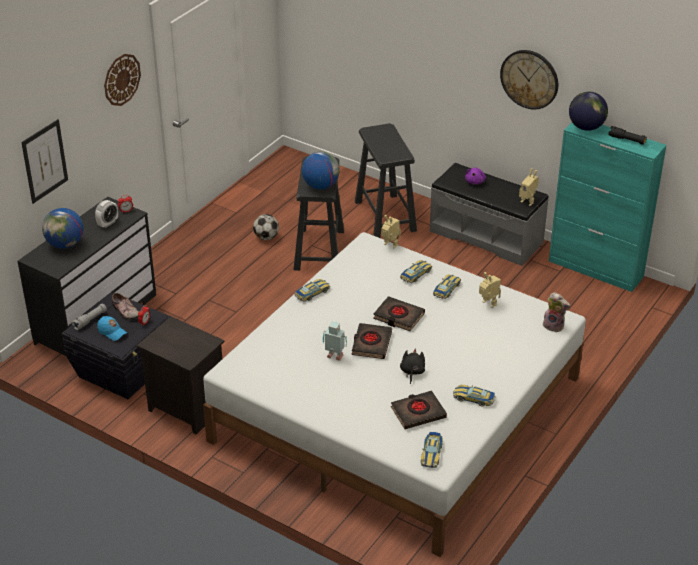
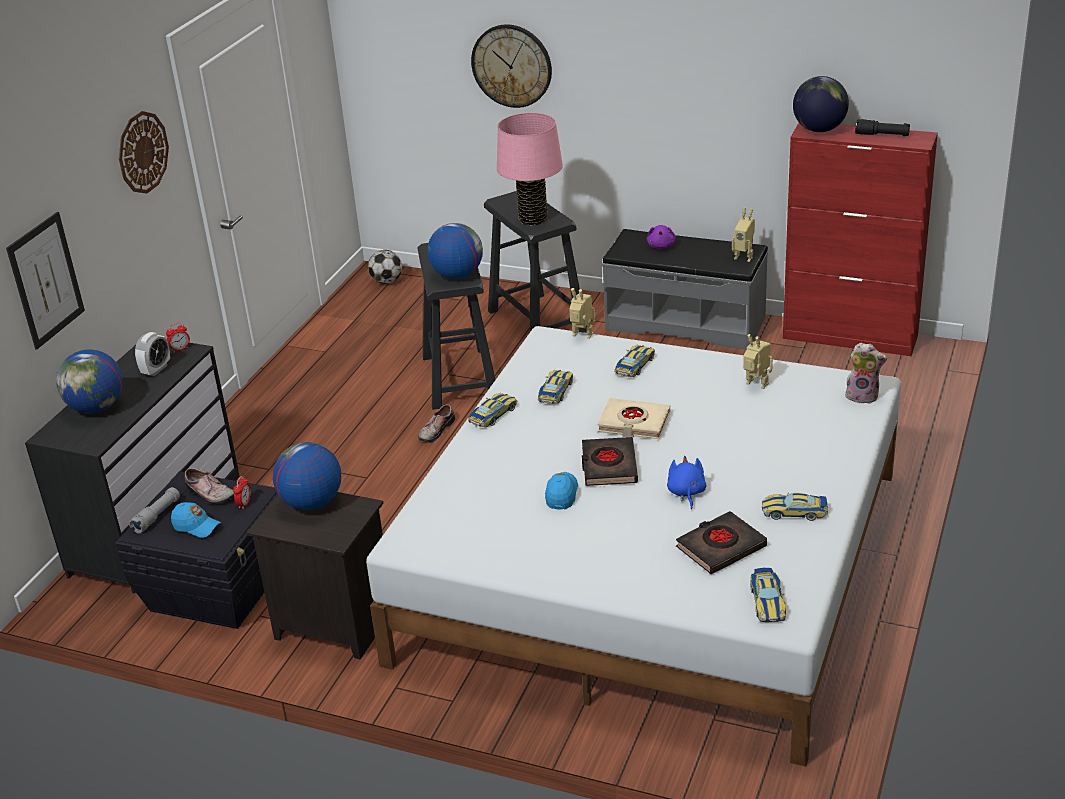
camera: 10 degrees left, 5 degrees down
(180, 333) = (311, 503): none -> globe
(266, 237) = (379, 375): football -> football (387, 281)
(290, 286) = (435, 430): none -> shoe
(335, 357) = (561, 494): toy robot -> blue cap
(386, 150) = (533, 219): none -> pink table lamp
(398, 316) = (633, 423): black book -> beige book
(412, 372) = (686, 493): black plush toy -> blue plush toy
(446, 289) = (687, 376): toy car -> toy car (555, 391)
(529, 79) = (723, 80): wall clock -> wall clock (512, 65)
(596, 269) = (850, 337): turquoise cabinet -> red cabinet

